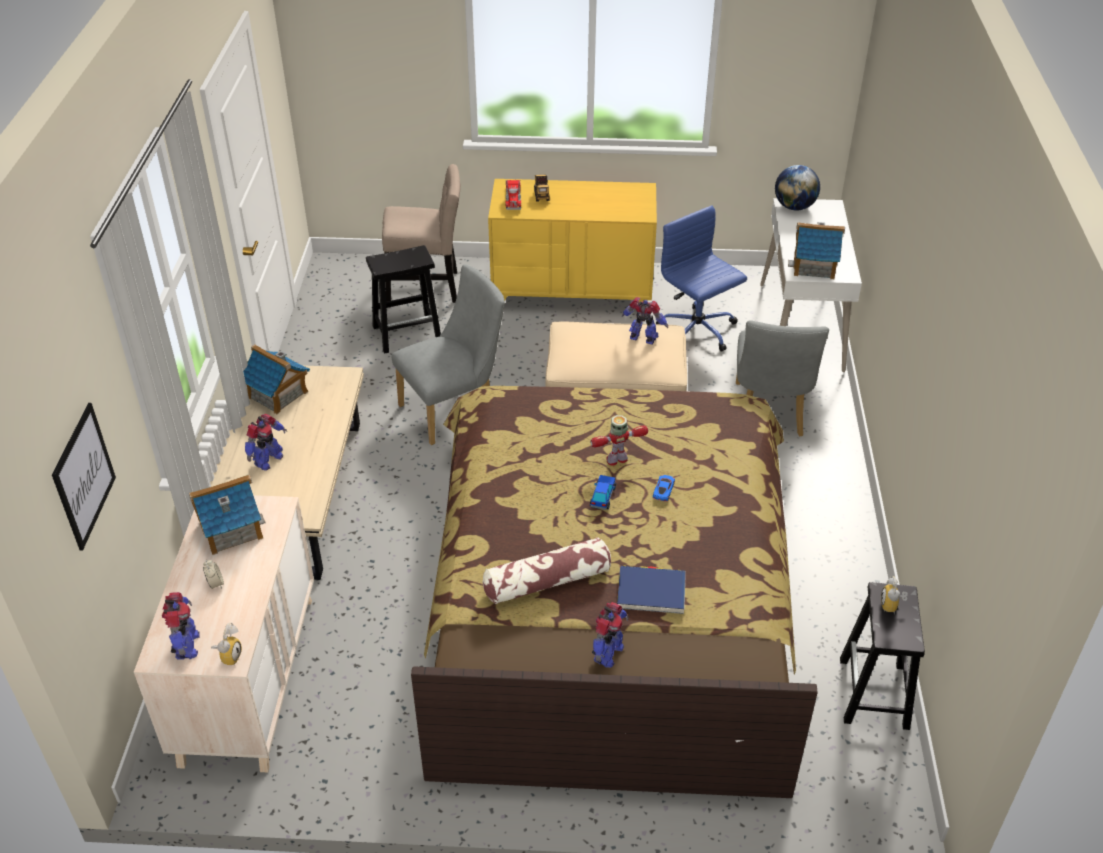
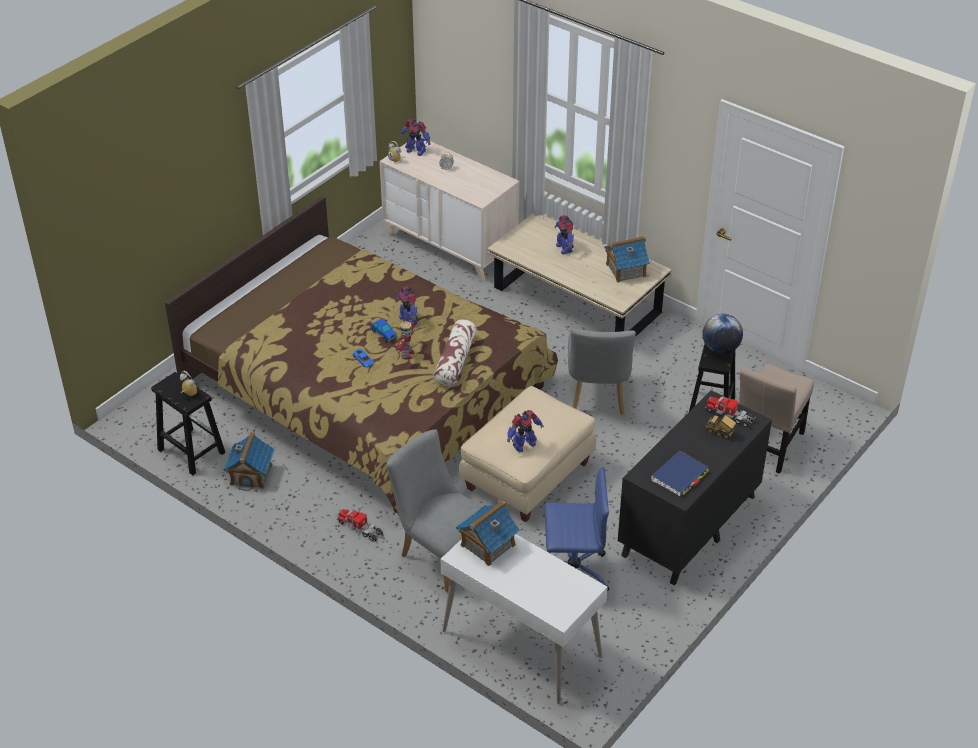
camera: 125 degrees right, 0 degrees up
(84, 476) = (470, 67): picture -> none
(230, 529) = (480, 182): toy house -> toy house (251, 474)
(547, 582) = (348, 287): pillow -> pillow (455, 361)
(573, 294) = (688, 526): yellow dresser -> black dresser
(607, 653) = (284, 289): toy robot -> toy robot (408, 320)
(651, 592) = (300, 318): blue book -> blue book (679, 476)
(794, 207) = (580, 590): globe -> globe (720, 349)
(805, 482) = (360, 528): none -> toy truck

